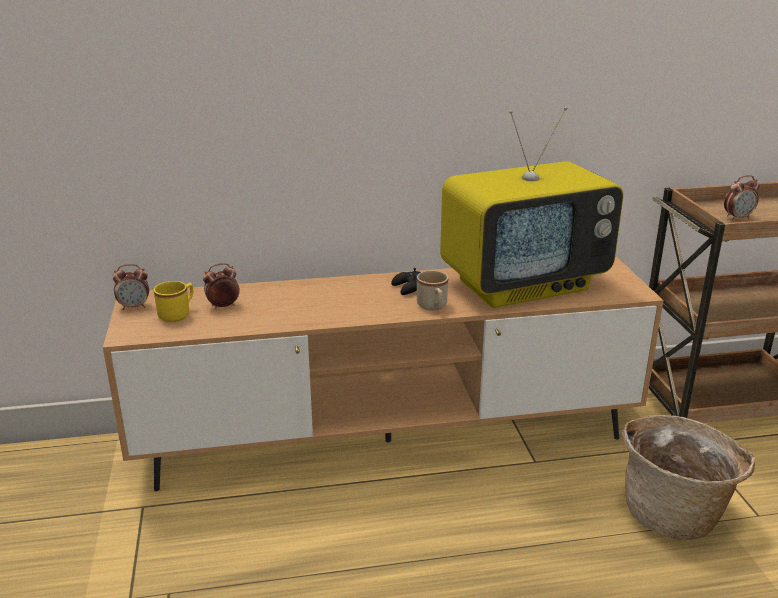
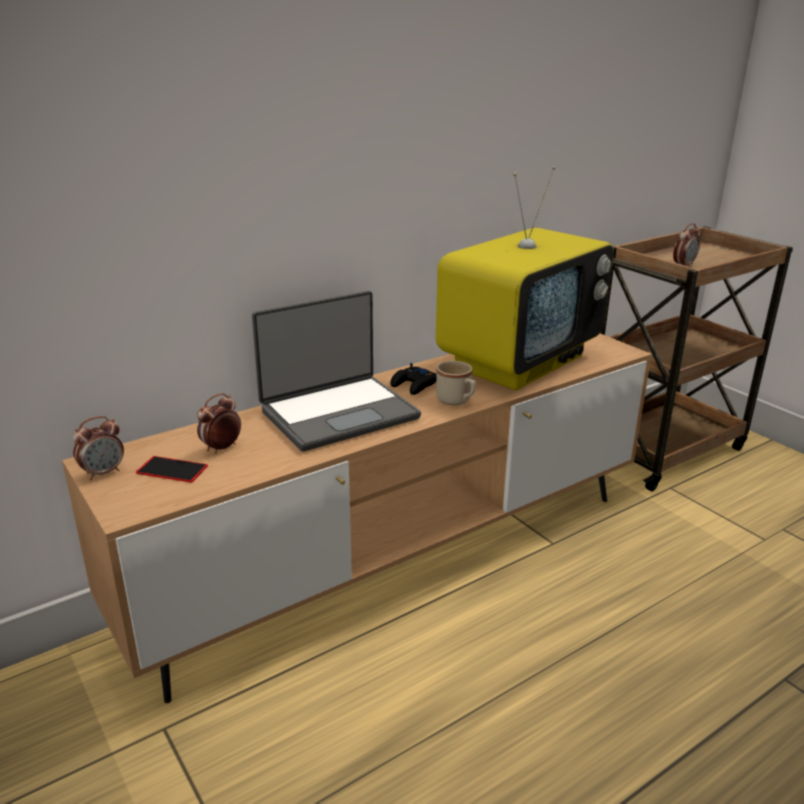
camera: 25 degrees left, 0 degrees up
(178, 314) = (172, 469): yellow mug -> phone
(329, 298) = (338, 413): none -> laptop
(674, 513) = (703, 557): basket -> none

